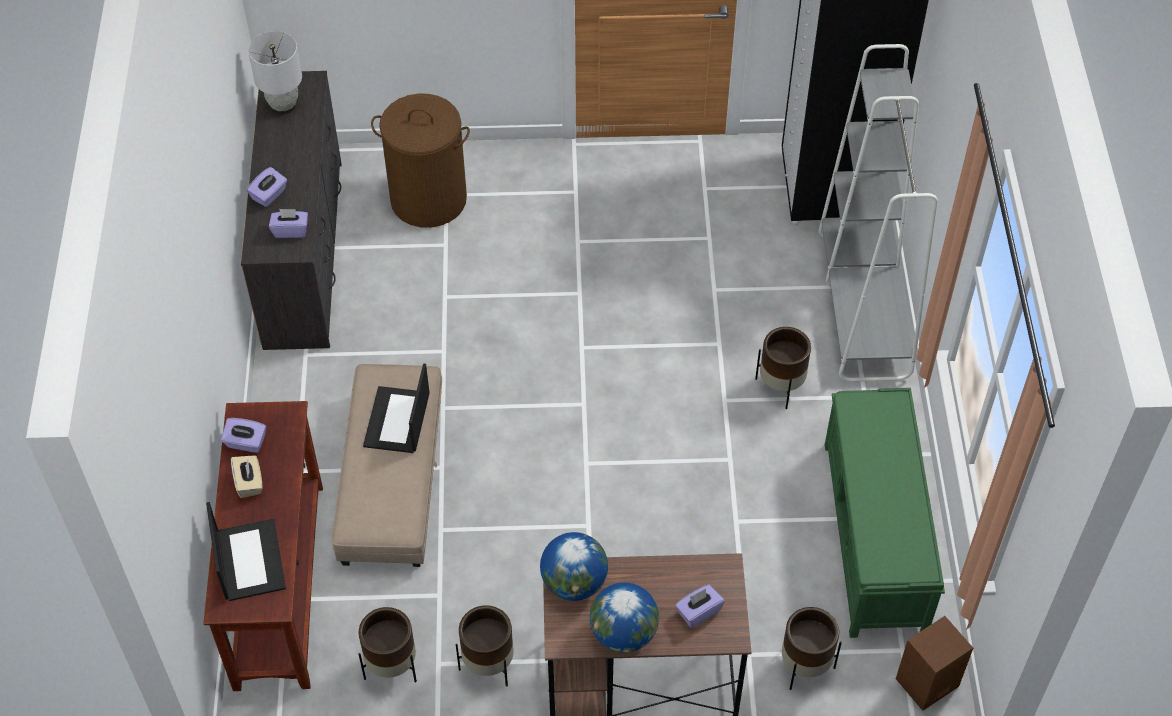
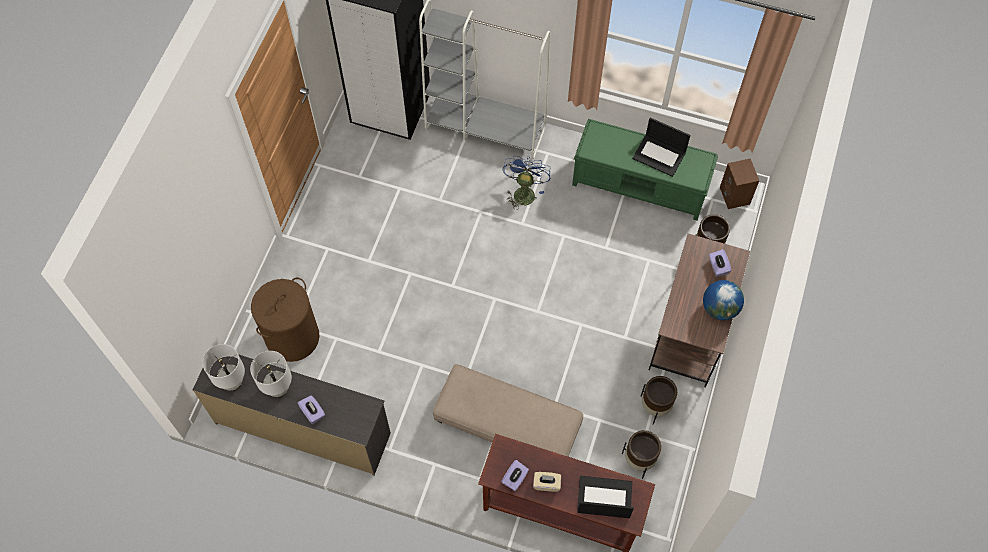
camera: 70 degrees left, 10 degrees up
(290, 151) = (278, 389): none -> white table lamp
(290, 230) = (351, 407): purple tissue box -> none
(397, 421) = (490, 399): laptop -> laptop (660, 155)
(574, 582) = (679, 322): globe -> none
(780, 386) = (524, 191): brown planter -> blue fan

